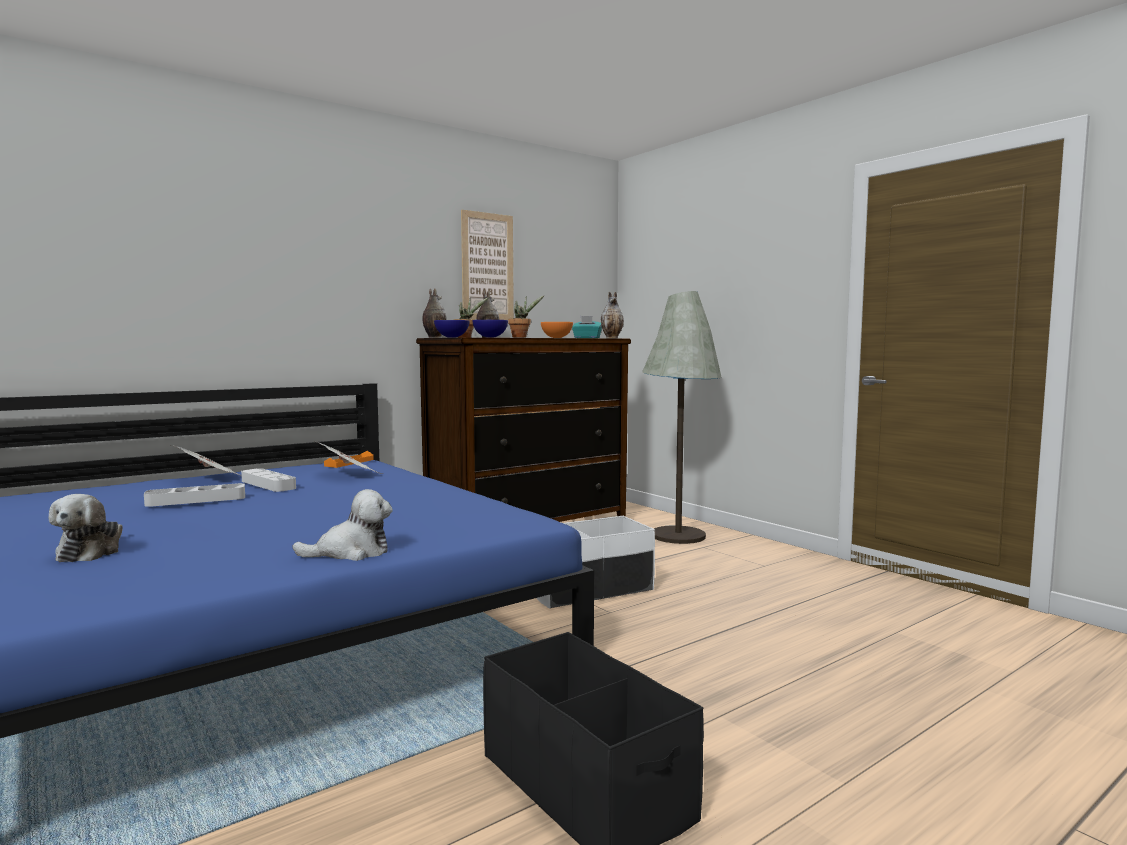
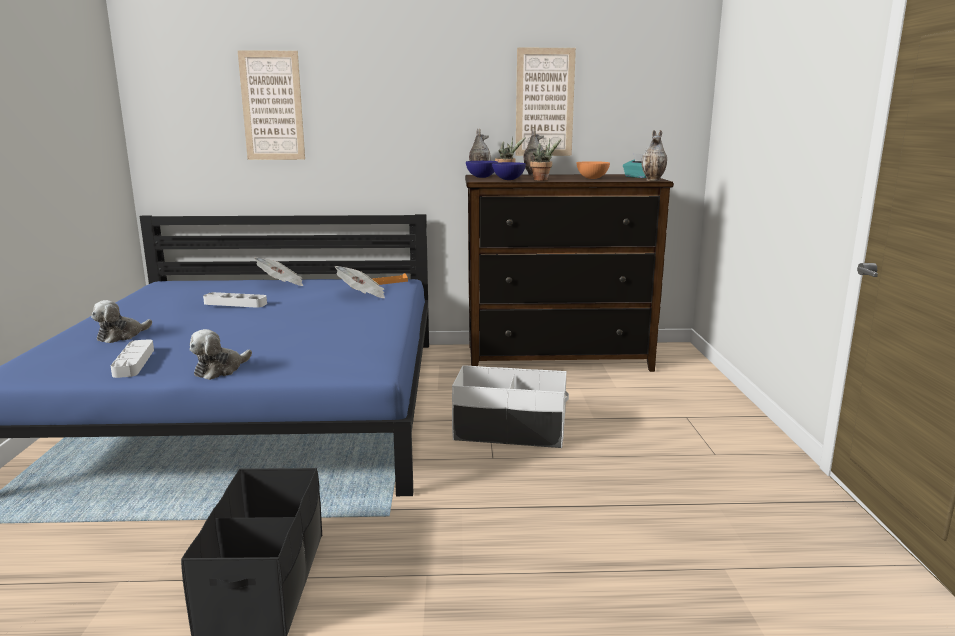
camera: 35 degrees right, 10 degrees up
(177, 248) = (272, 106): none -> picture
(268, 484) = (295, 296): grey tray -> grey tray (134, 362)
(351, 553) = (220, 370): plush toy -> plush toy turned 105 degrees clockwise
(678, 536) = (681, 398): grey floor lamp -> none

